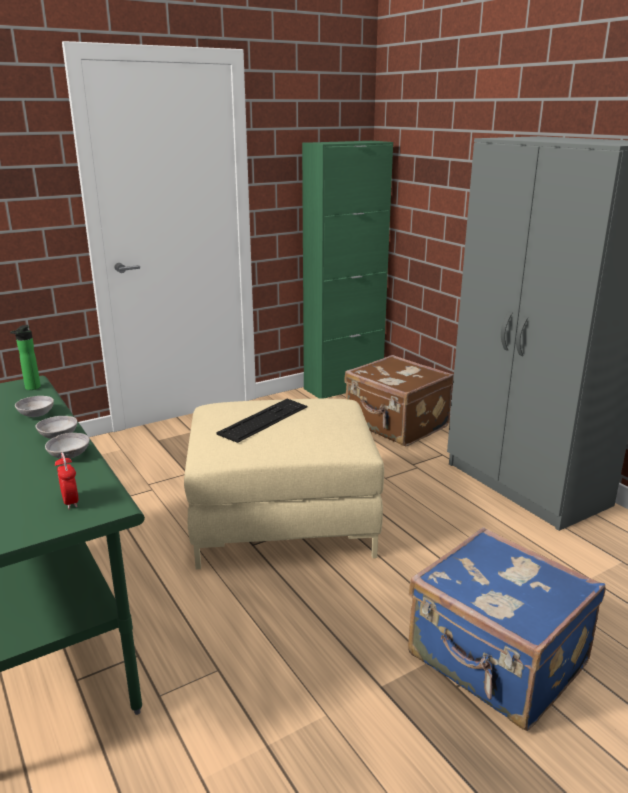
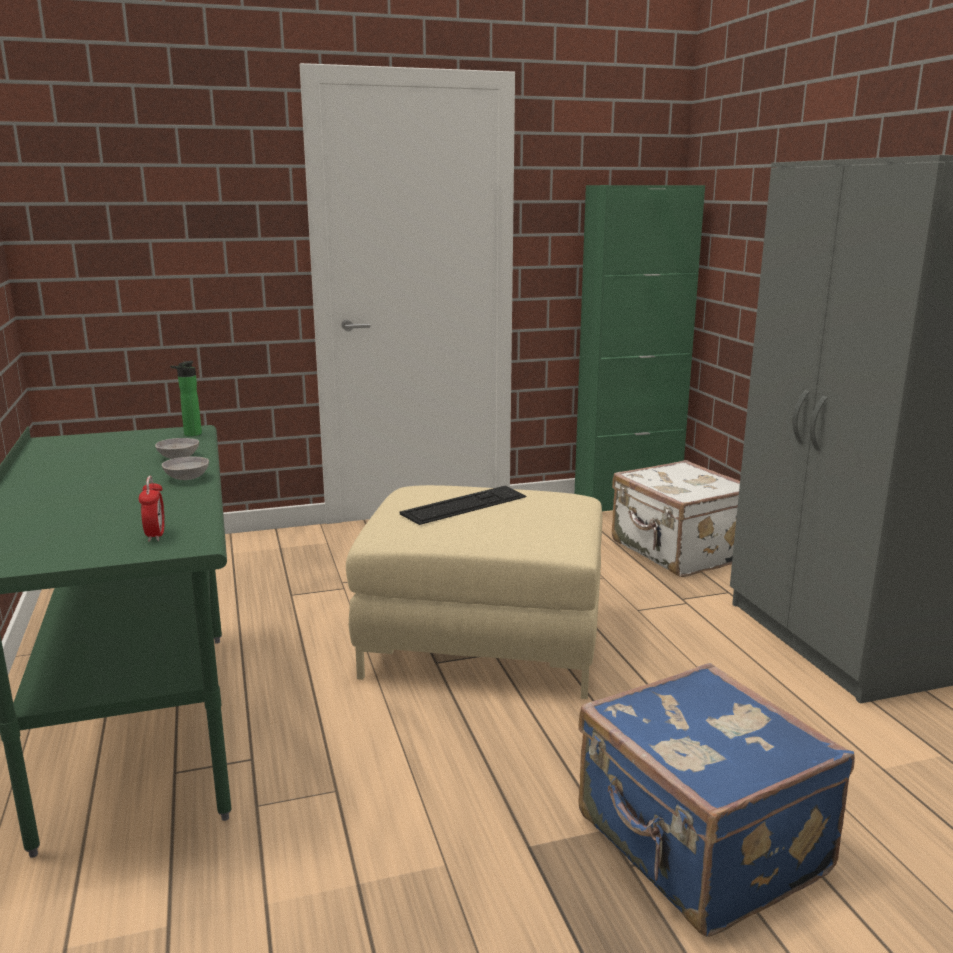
camera: 15 degrees right, 5 degrees down
(69, 455) = (185, 496): grey bowl -> none
(396, 425) = (678, 552): brown suitcase -> white suitcase

